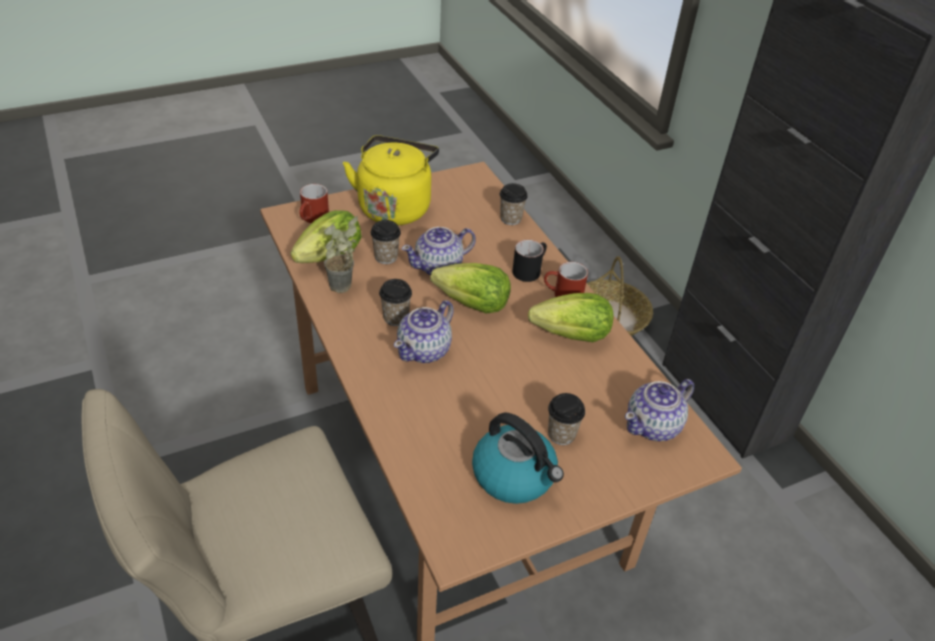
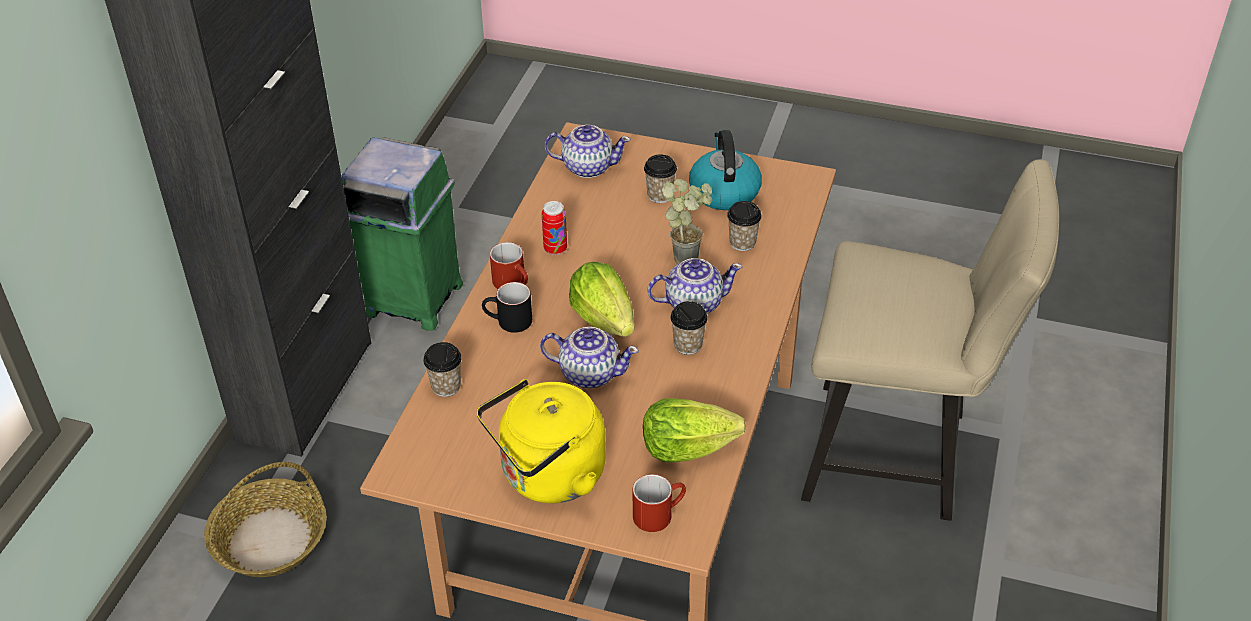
camera: 135 degrees left, 0 degrees up
(342, 291) = (711, 400): potted plant -> potted plant (688, 255)
(386, 257) = (629, 414): cup -> cup (742, 243)
(572, 335) = (555, 249): lettuce -> can
(775, 514) = (413, 298): none -> green trash can

